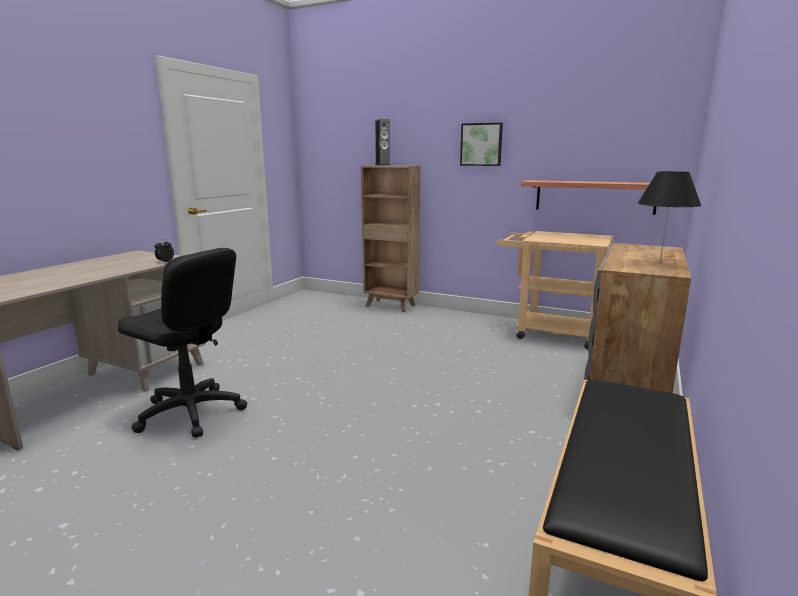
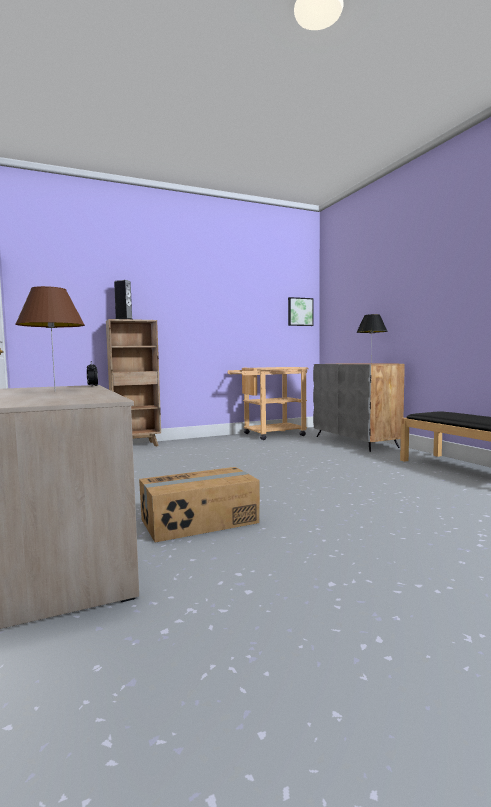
camera: 50 degrees left, 10 degrees down
(99, 268) = (55, 391): none -> brown table lamp
(190, 413) = (200, 521): black office chair -> cardboard box
(481, 144) = (199, 307): picture -> picture (300, 312)
(594, 196) = (273, 343): shelf -> none

